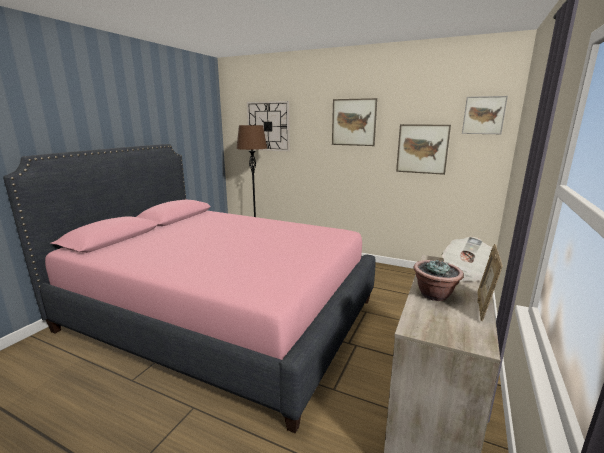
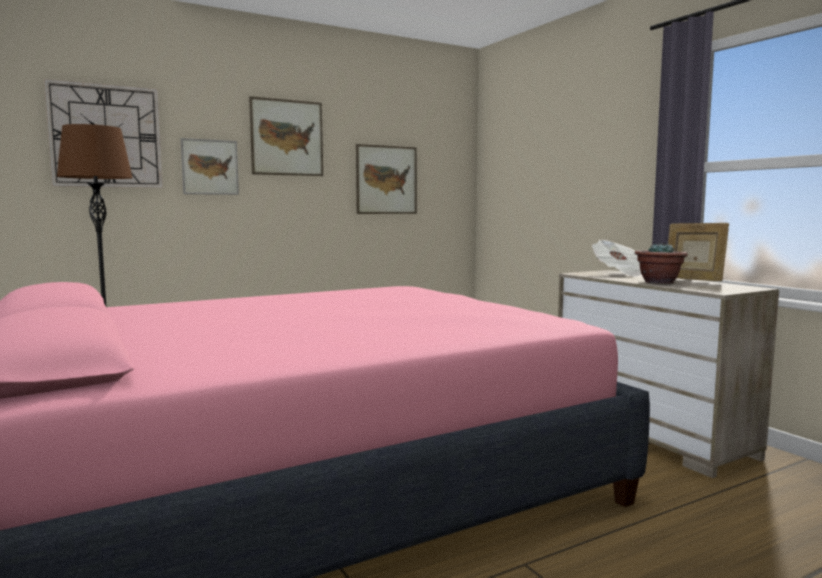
camera: 55 degrees left, 10 degrees down
(483, 115) = (446, 137): picture -> picture (210, 167)

